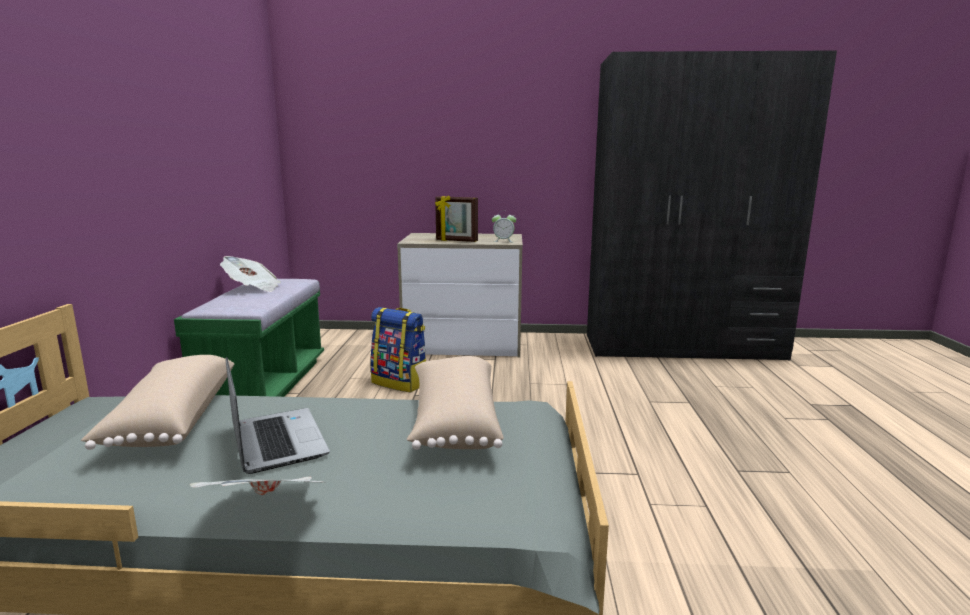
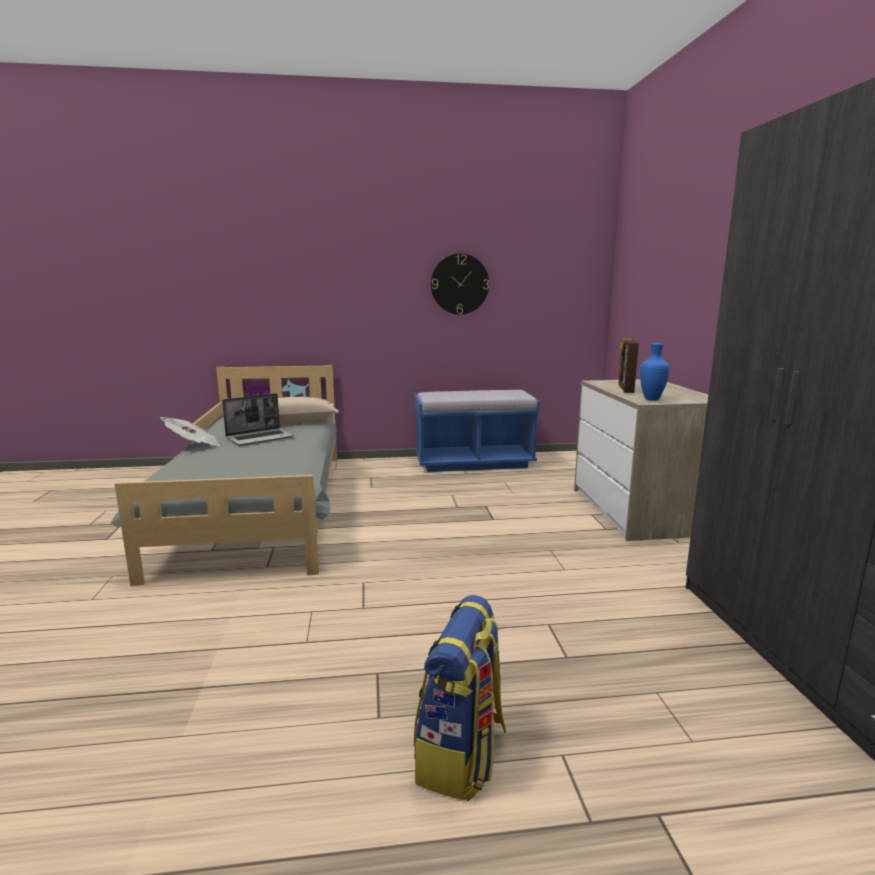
camera: 80 degrees right, 0 degrees up
(187, 142) = (459, 284): none -> wall clock
(253, 288) = (483, 391): newspaper -> none
(264, 385) = (473, 462): green bench -> blue bench
(400, 383) = (507, 498): backpack -> backpack (461, 755)
(453, 421) = (276, 463): beige pillow -> none
(503, 241) = (652, 399): alarm clock -> blue vase

